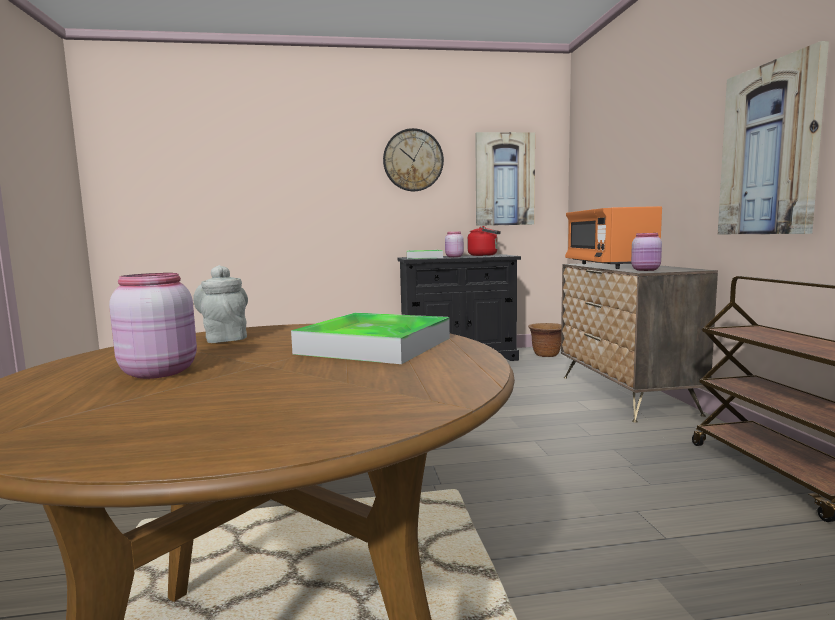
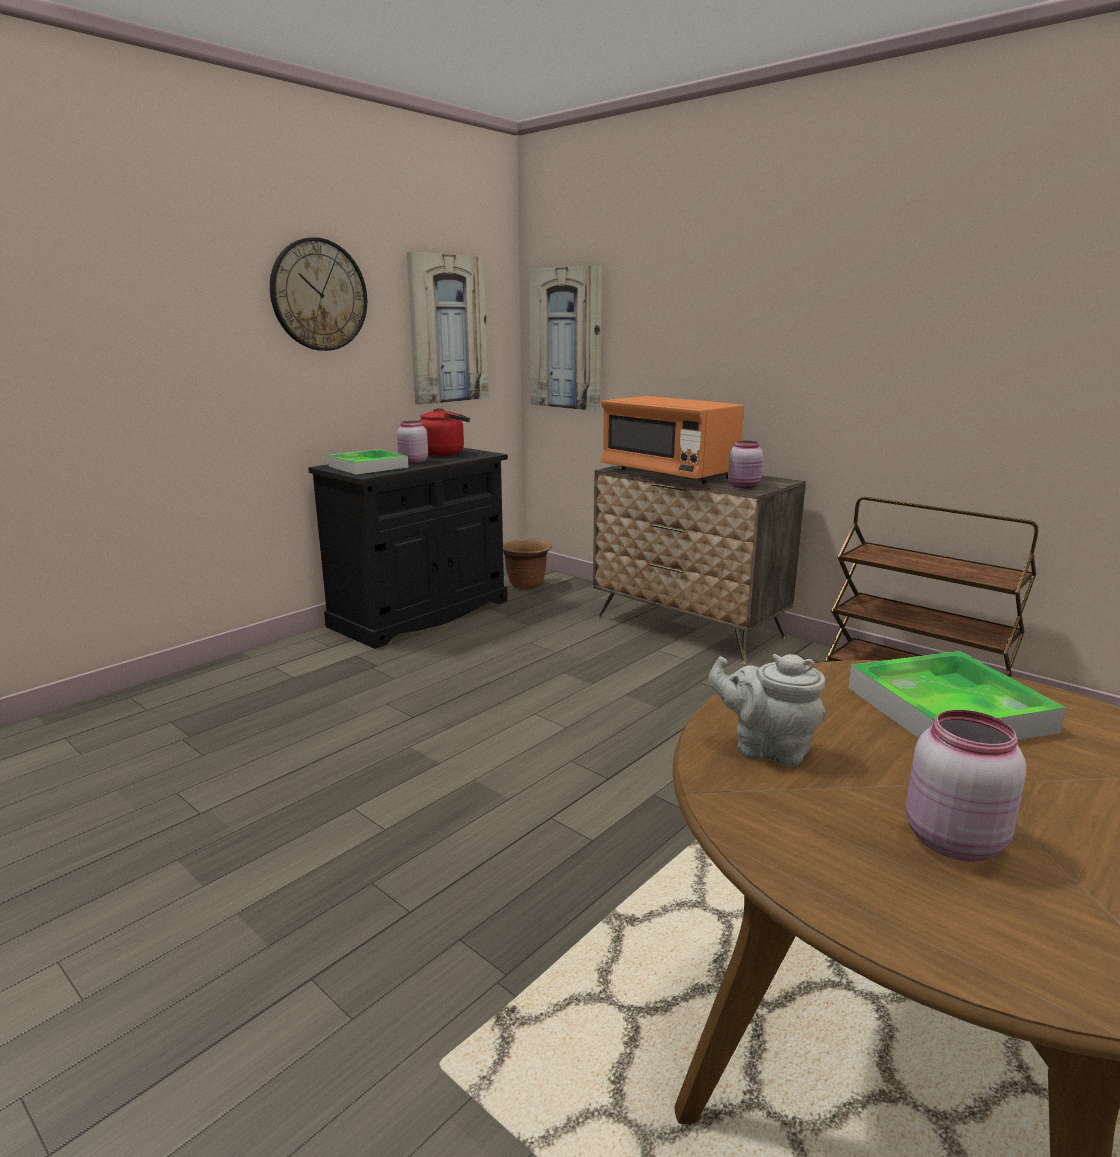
camera: 40 degrees left, 10 degrees up
(769, 150) = (875, 357): picture -> picture (566, 339)

